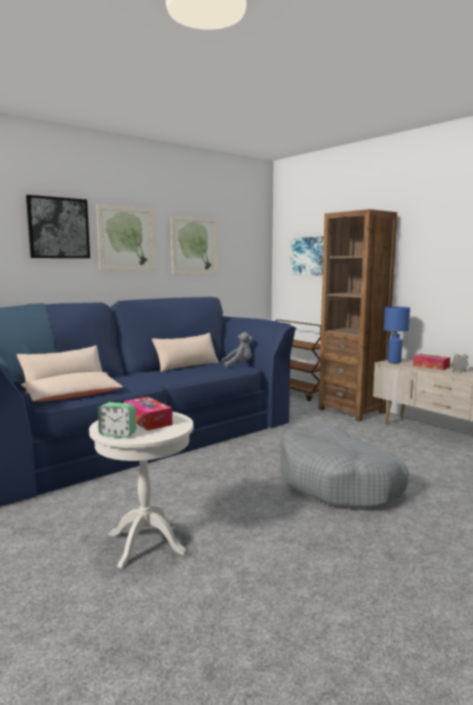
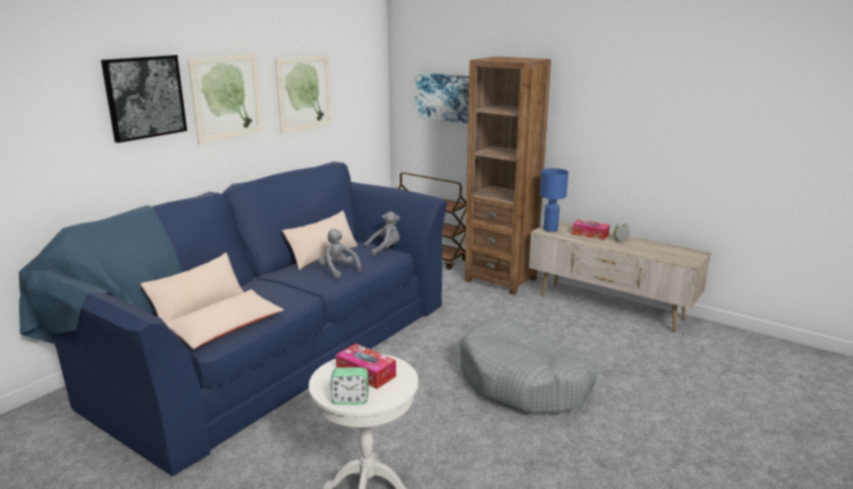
camera: 15 degrees left, 10 degrees up
(190, 373) = (338, 270): none -> grey plush toy

